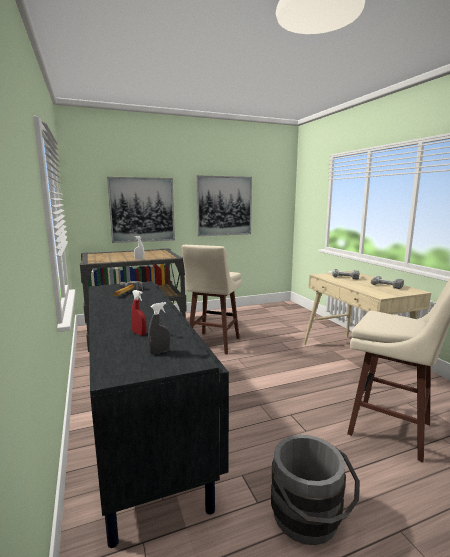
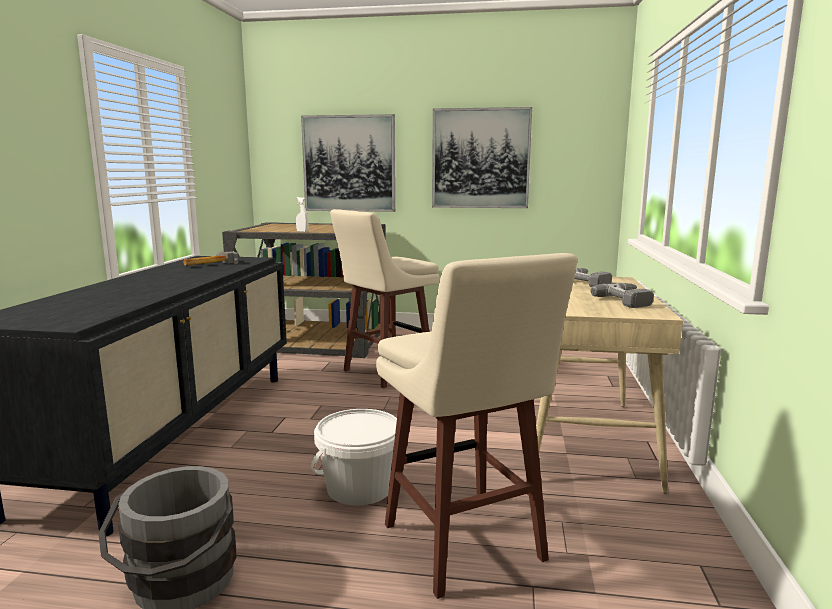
camera: 30 degrees right, 0 degrees up
(139, 333) = (103, 297): red spray bottle -> none
(160, 352) = (70, 312): grey spray bottle -> none
(305, 418) = (359, 487): none -> white bucket

